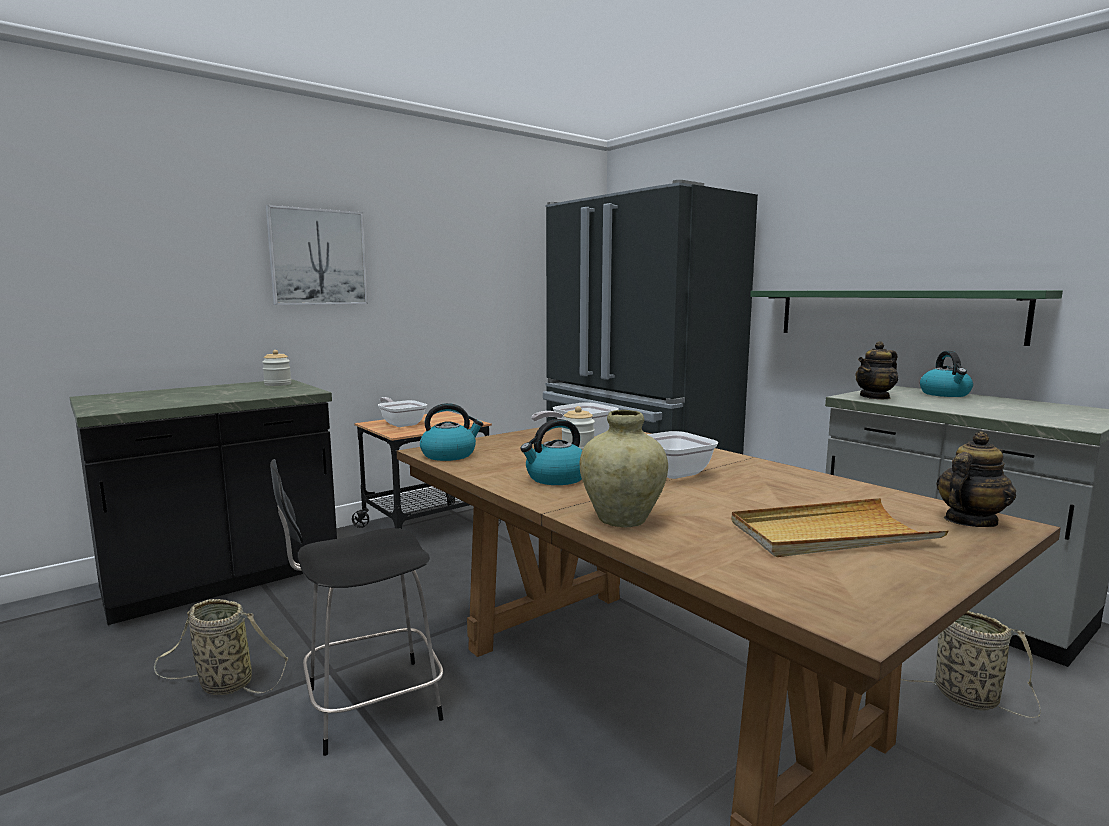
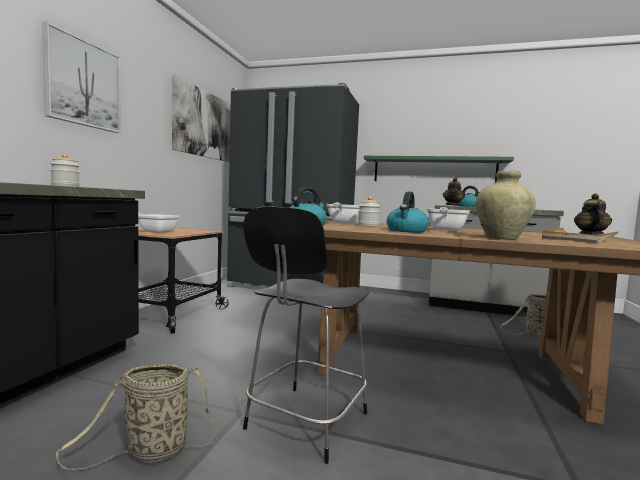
camera: 35 degrees left, 5 degrees down
(512, 260) = (203, 124): none -> picture

